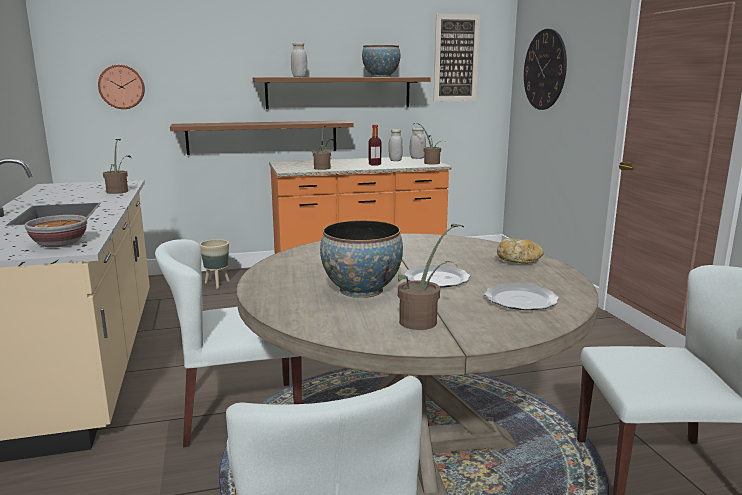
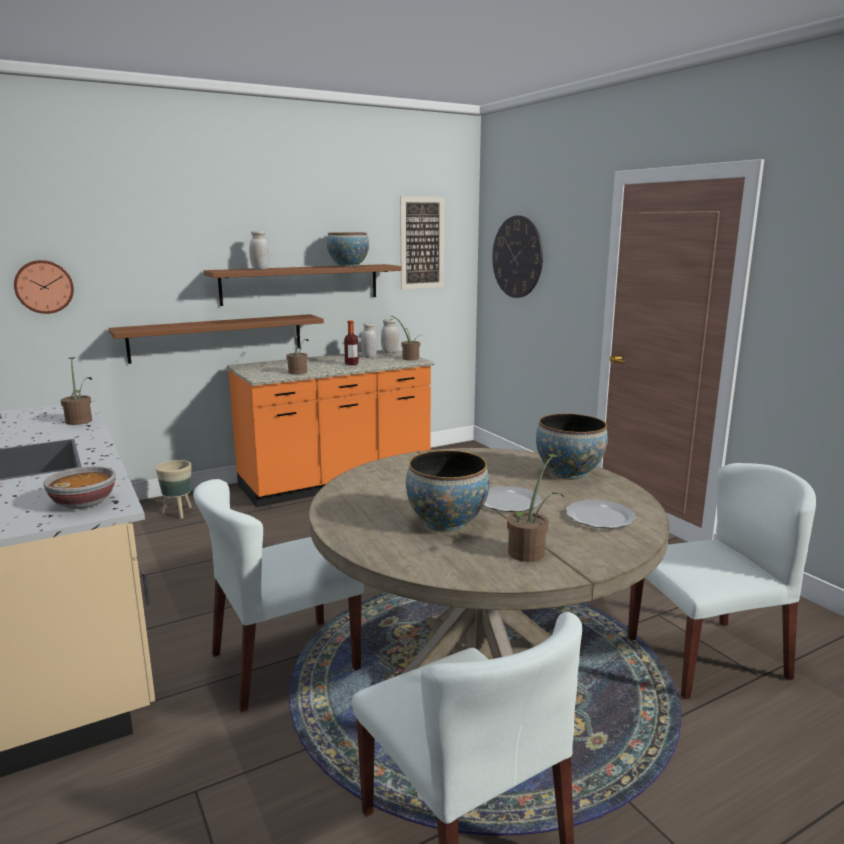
camera: 15 degrees left, 0 degrees up
(518, 261) = (569, 473): bread -> bowl

